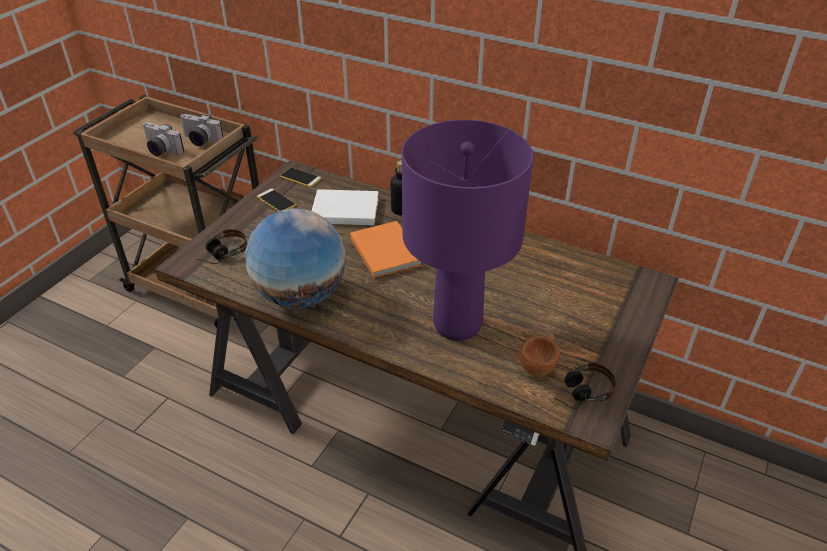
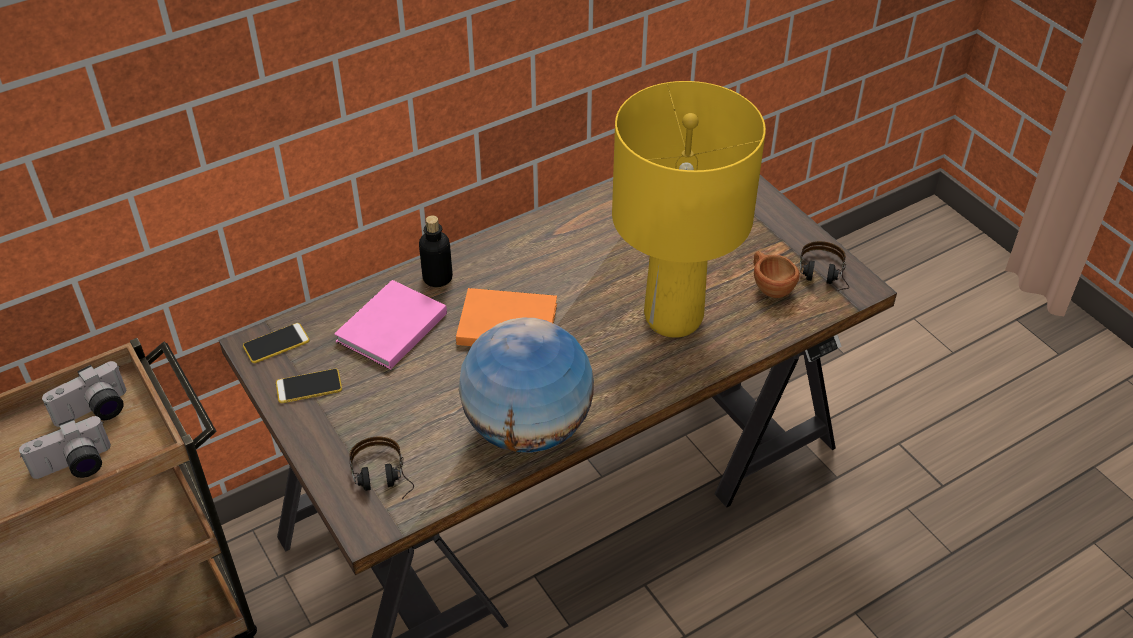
camera: 60 degrees left, 5 degrees up
(343, 209) = (389, 328): white book -> pink book
(458, 324) = (674, 317): purple table lamp -> yellow table lamp

